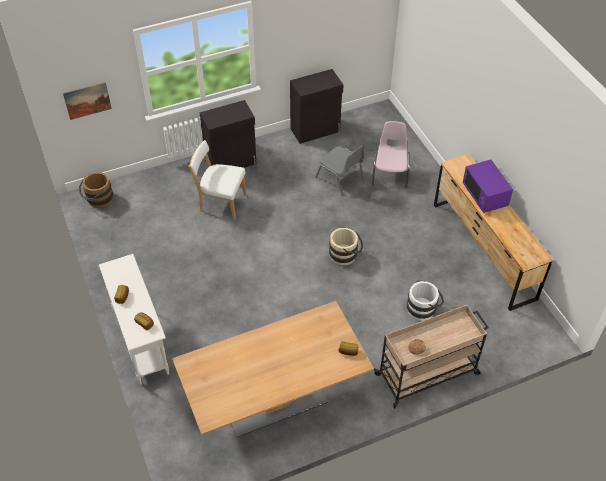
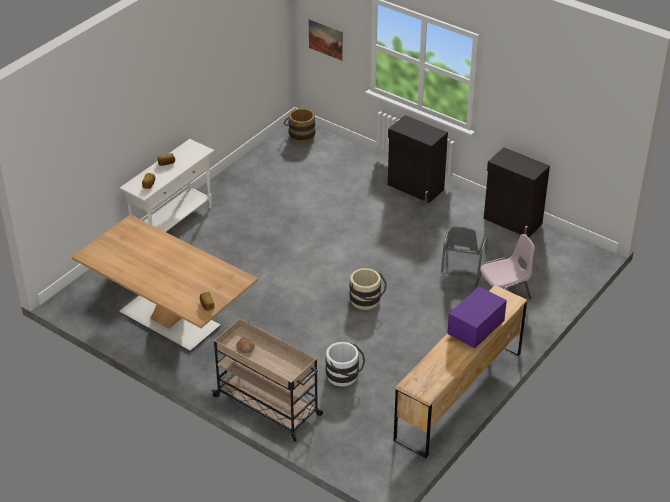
camera: 60 degrees right, 10 degrees down
(220, 203) = (360, 202): white chair -> none

